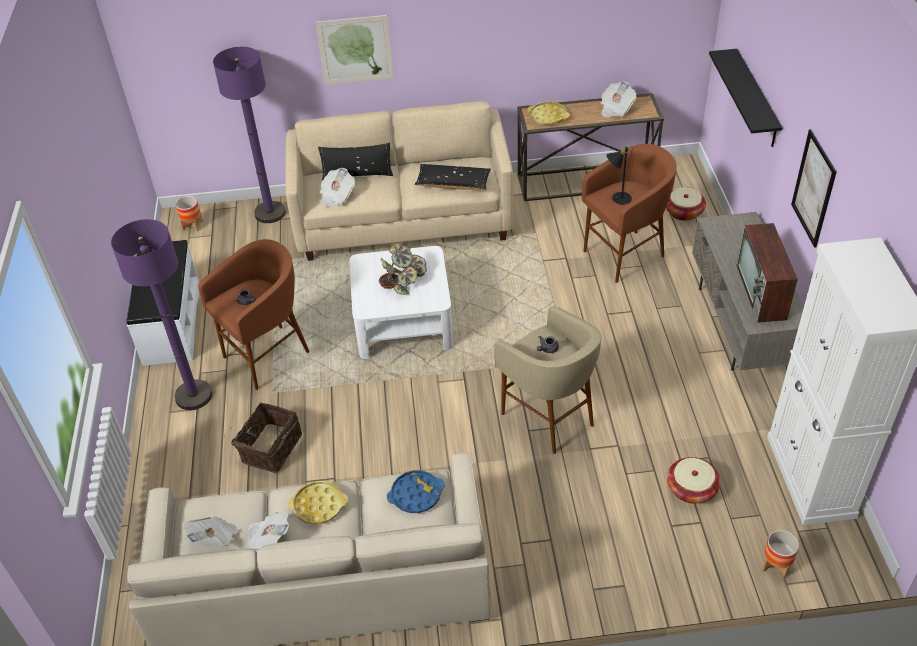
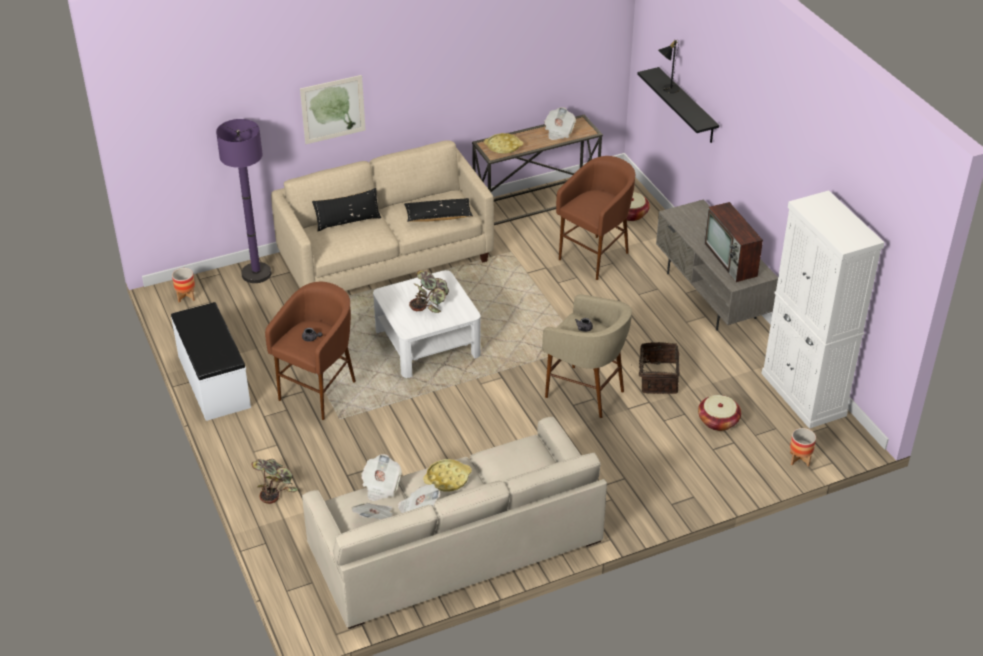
camera: 20 degrees left, 5 degrees down
(170, 459) = (275, 487): none -> potted plant
(193, 396) = (268, 435): purple floor lamp -> none
(270, 448) = (359, 461): basket -> basket (657, 379)
(336, 196) = (338, 243): newspaper -> newspaper (380, 486)
(416, 495) = (522, 455): blue tray -> none
(617, 197) = (589, 205): black table lamp -> black table lamp (667, 88)
(813, 188) = (759, 168): picture -> none

